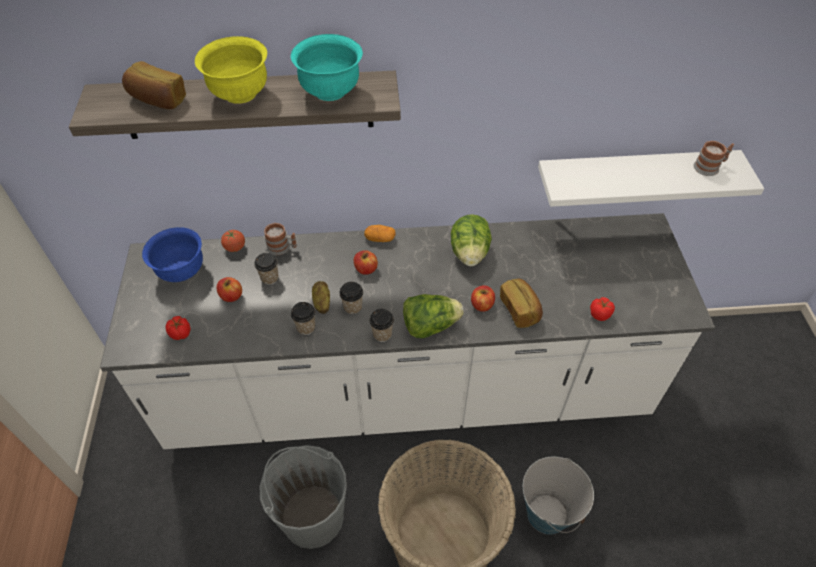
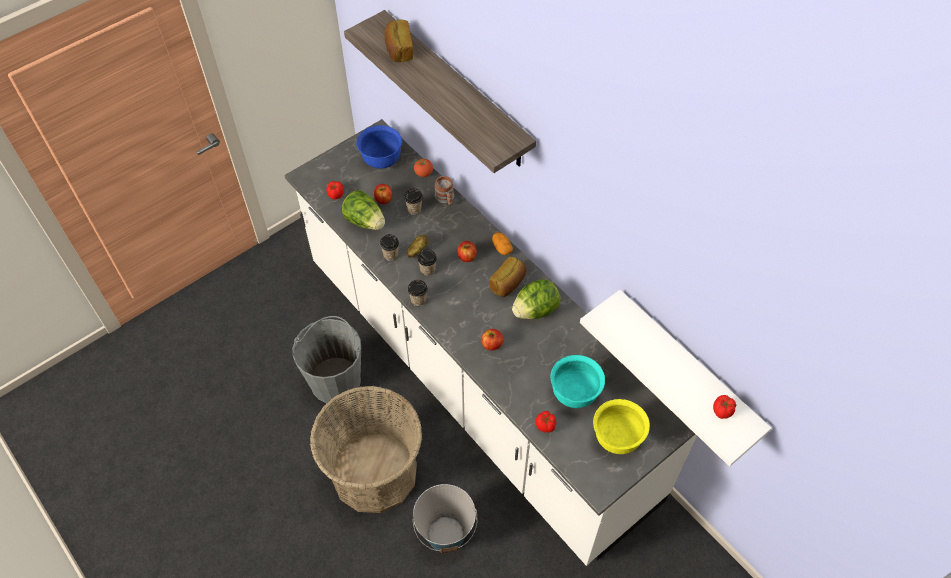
camera: 55 degrees right, 5 degrees up
(239, 94) = (438, 81): yellow bowl -> yellow bowl (617, 438)
(330, 91) = (481, 121): turquoise bowl -> turquoise bowl (574, 393)
(430, 326) = (448, 323): lettuce -> lettuce (365, 221)
(520, 310) = (507, 370): bread -> bread (508, 283)
(709, 167) = (722, 411): mug -> tomato

